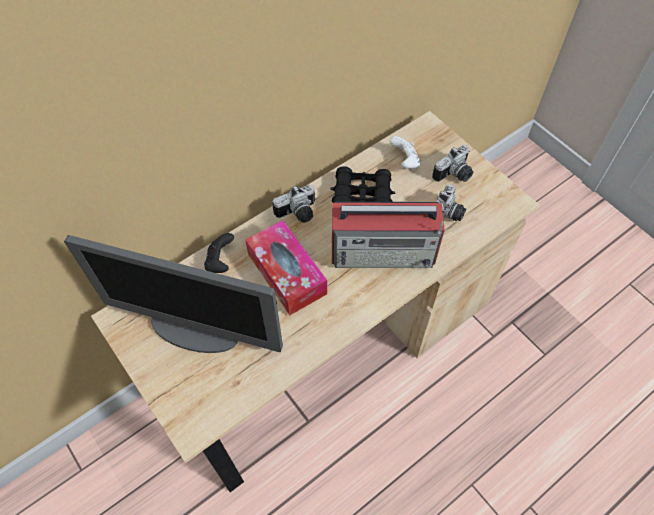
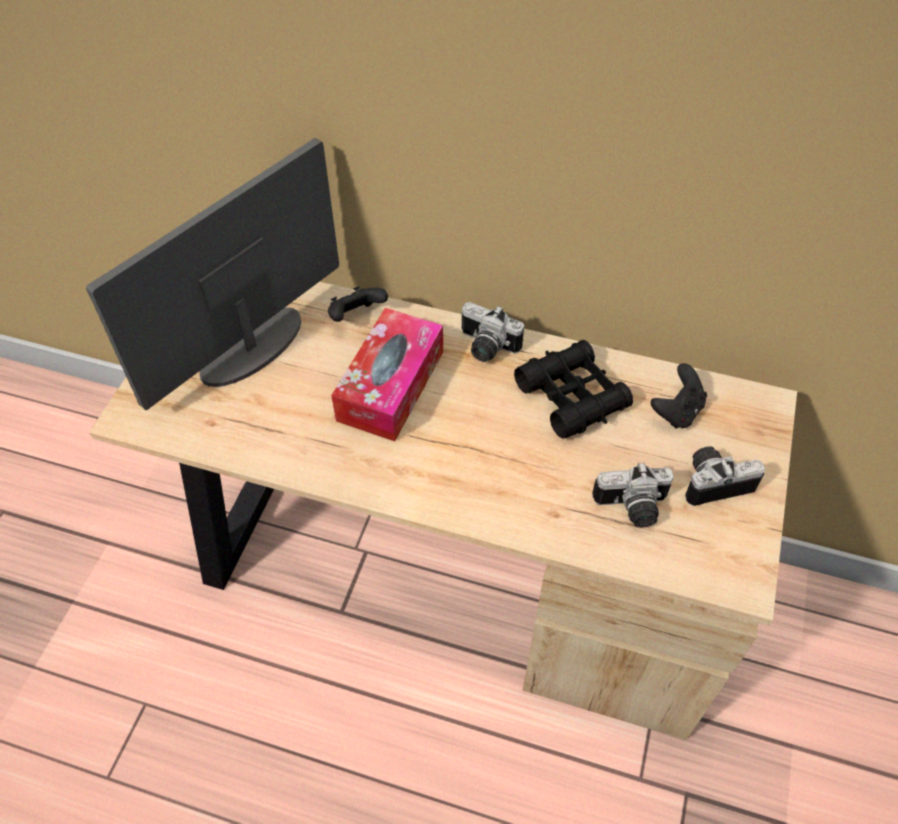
camera: 55 degrees right, 5 degrees down
(195, 330) = (251, 348): monitor -> monitor turned 60 degrees clockwise
(384, 252) = (508, 467): radio -> none
(405, 162) = (677, 411): white game controller -> black game controller
(454, 175) = (713, 480): camera -> camera turned 150 degrees clockwise

